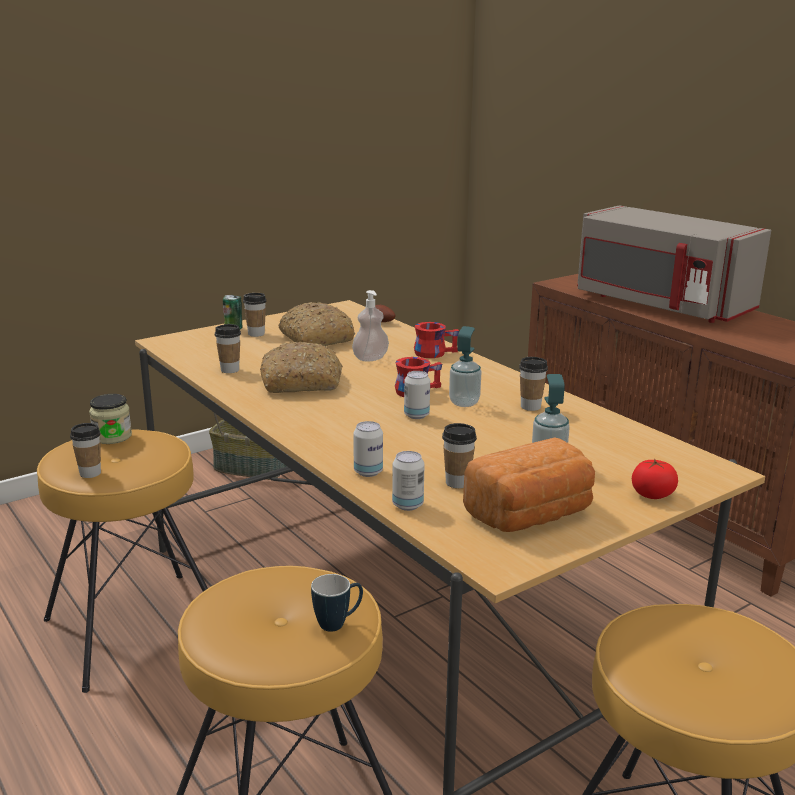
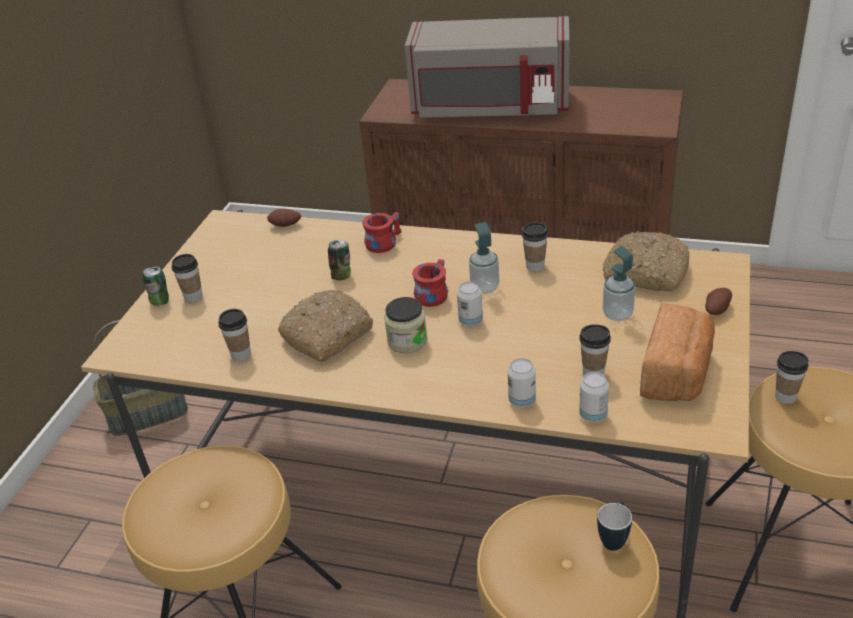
camera: 35 degrees left, 15 degrees up
(90, 473) = (215, 534): cup -> cup (785, 397)
(112, 436) = (169, 482): jar -> jar (407, 341)
(315, 338) = (257, 274): bread -> bread (645, 273)
(370, 358) = (342, 275): soap dispenser -> can
(652, 495) = (716, 309): tomato -> potato

